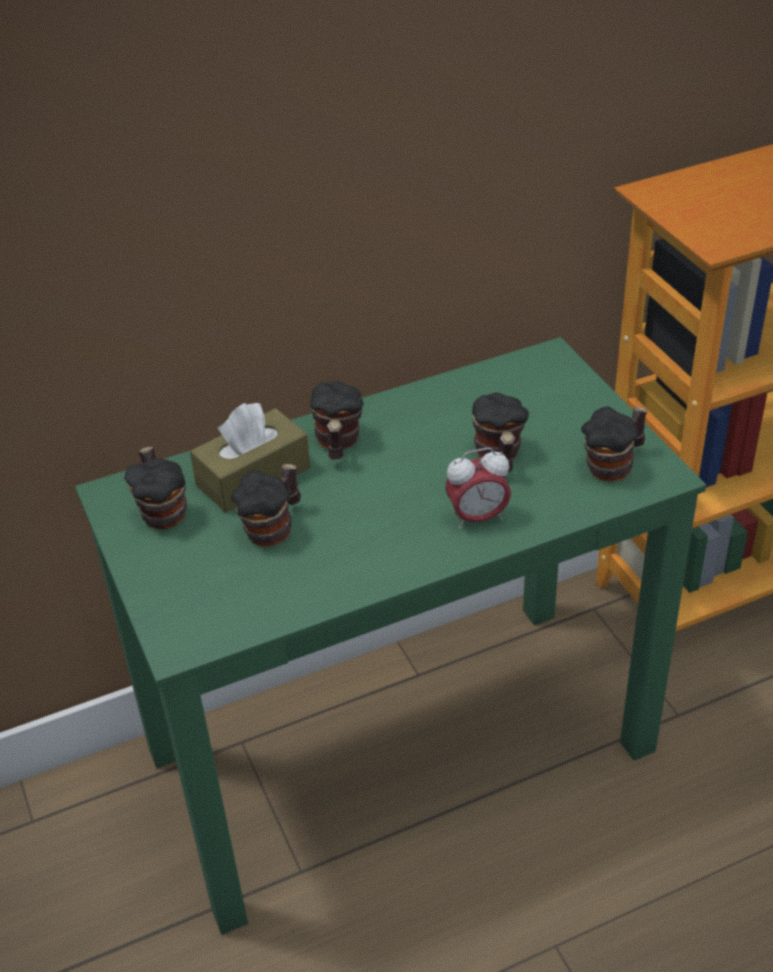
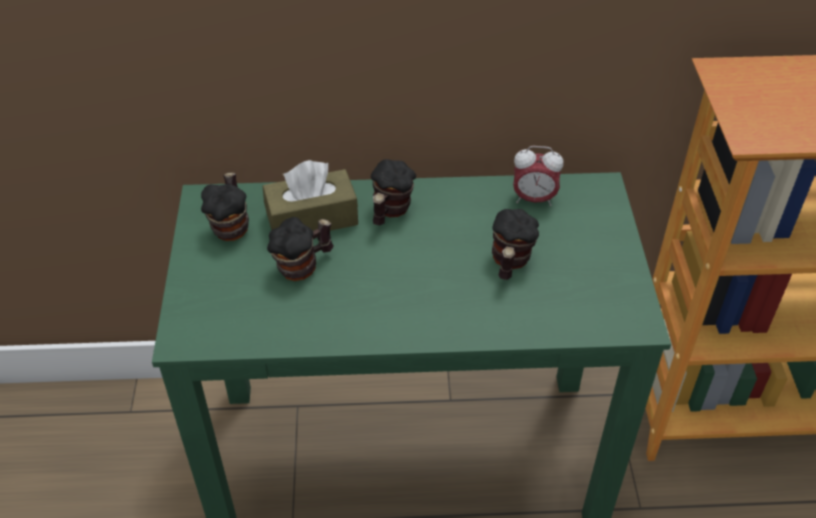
camera: 20 degrees right, 5 degrees up
(477, 518) = (463, 310): alarm clock -> alarm clock (533, 199)
(614, 465) = (601, 301): mug -> none

